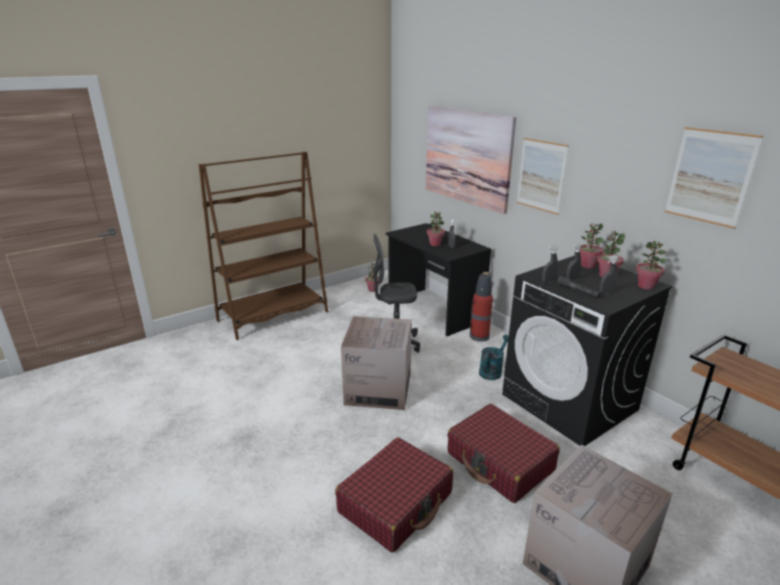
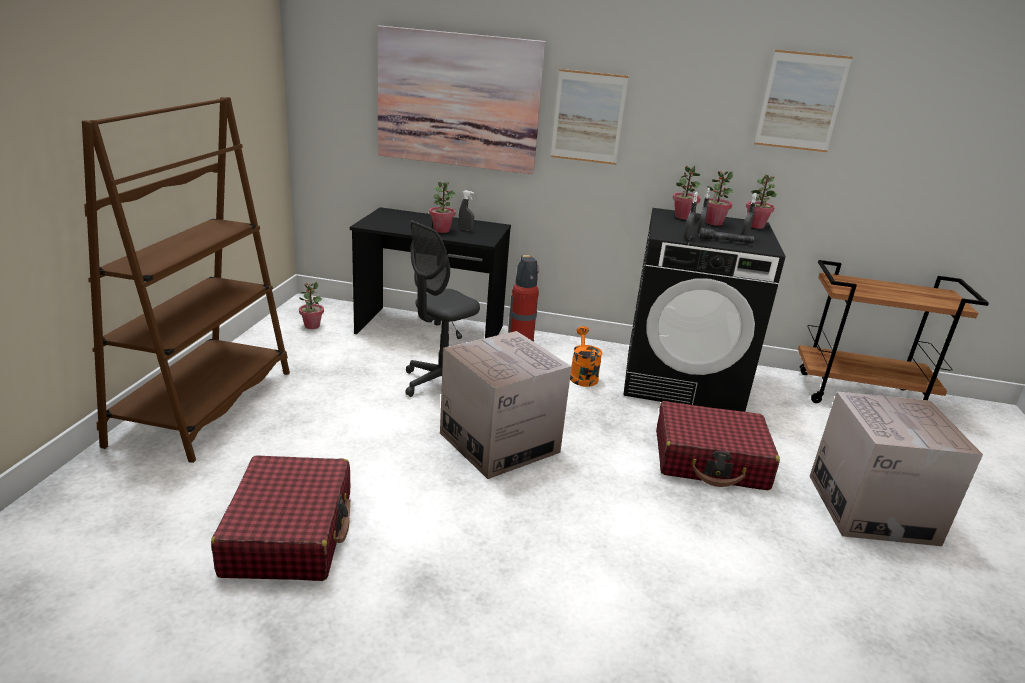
camera: 45 degrees left, 0 degrees up
(396, 503) = (690, 549): red suitcase -> red suitcase (290, 533)
(492, 371) = (582, 375): turquoise watering can -> orange watering can

